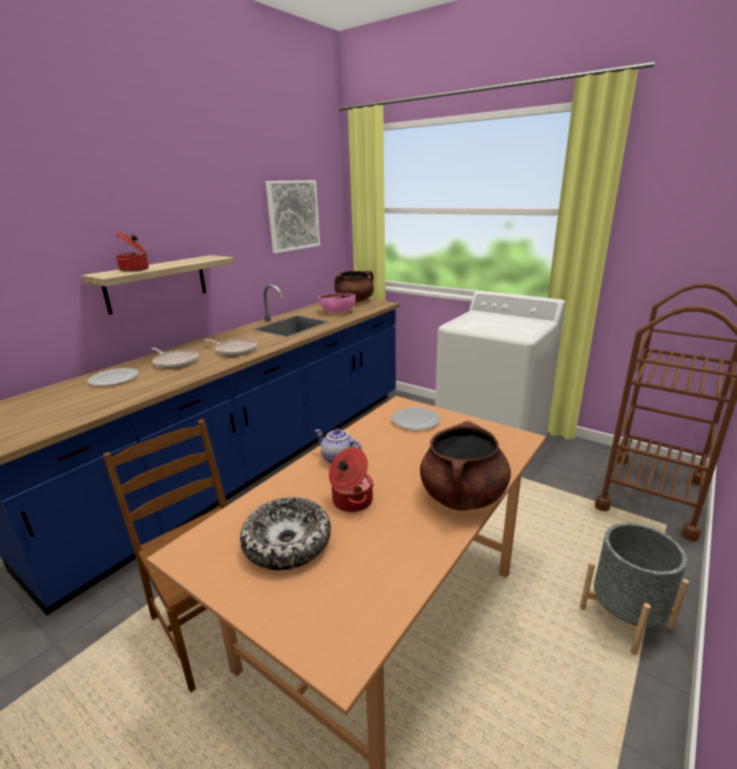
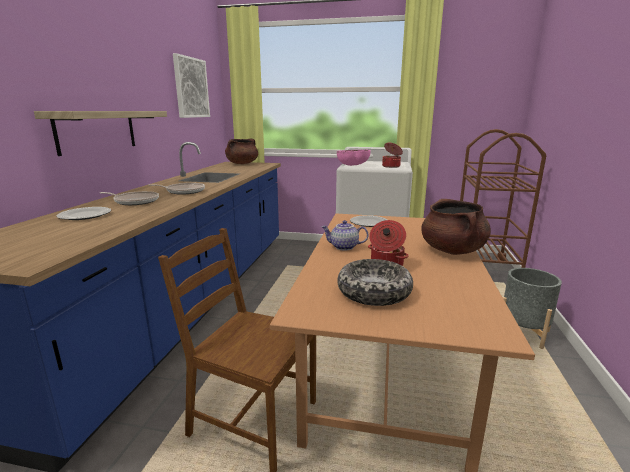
camera: 25 degrees left, 5 degrees down
(135, 269) = (89, 110): cooking pot -> cooking pot (391, 166)
(337, 312) = (238, 169): pink bowl -> pink bowl (353, 165)

